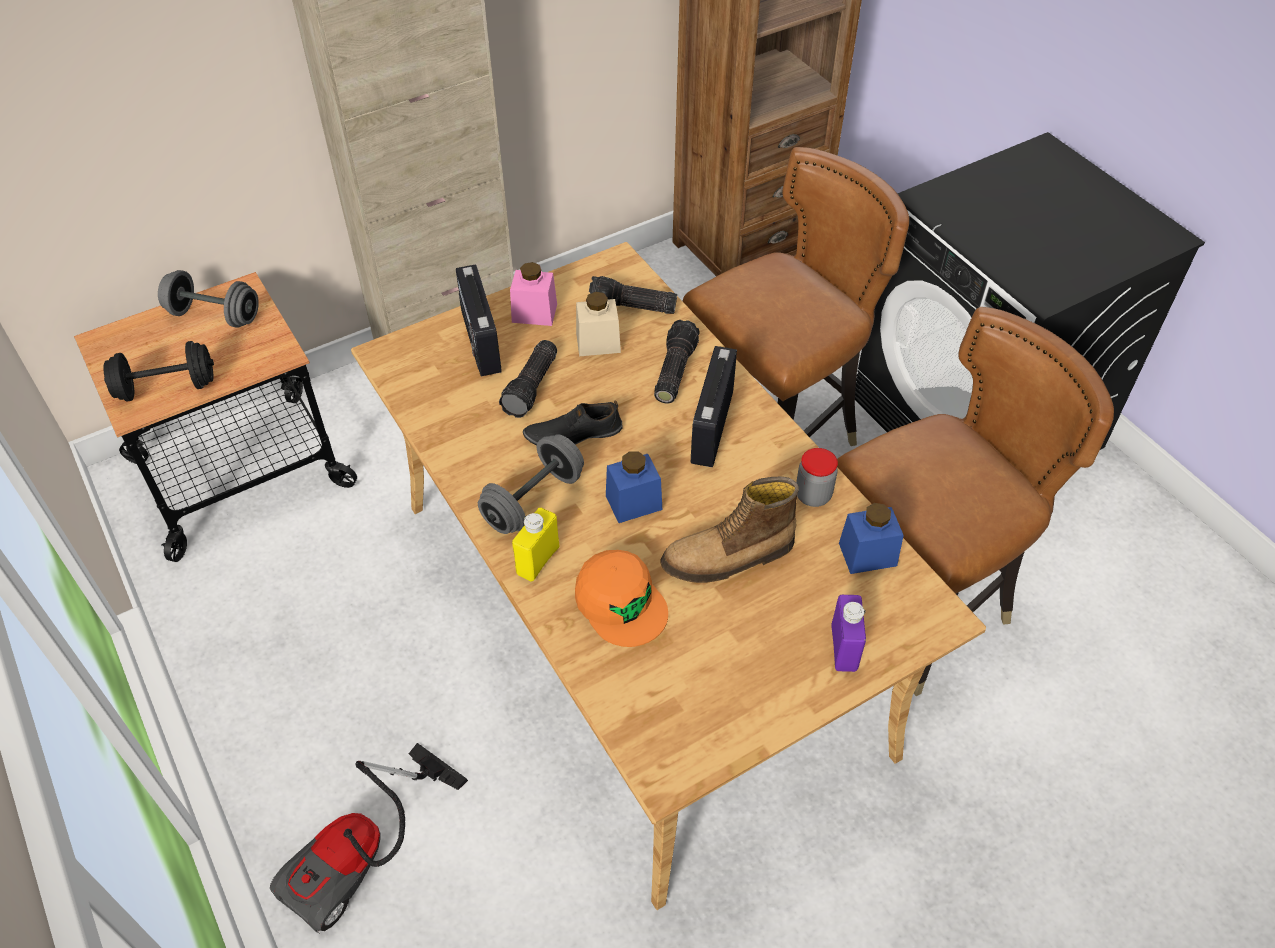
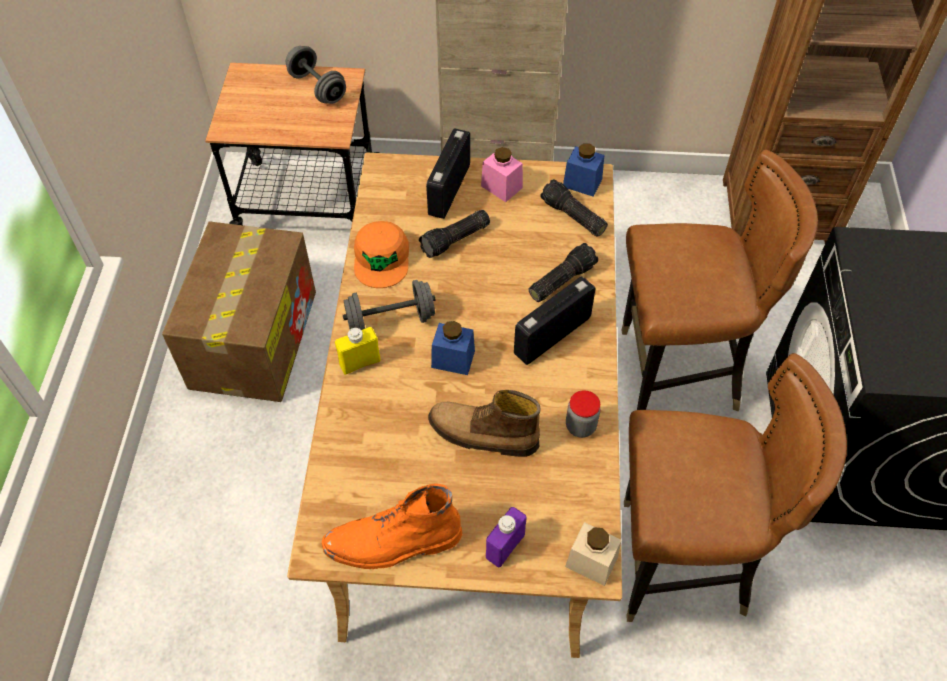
camera: 35 degrees right, 5 degrees up
(167, 388) = (254, 123): black dumbbell -> none
(294, 651) = (254, 337): none -> cardboard box
(365, 858) = (200, 491): vacuum cleaner -> none
(573, 433) = (454, 288): black shoe -> none
(598, 343) = (526, 231): beige jar -> beige jar (591, 561)
(621, 602) = (387, 422): orange cap -> orange cap (382, 259)
(733, 715) = (392, 543): none -> orange boot
(867, 554) = (581, 492): blue jar -> blue jar (582, 183)

